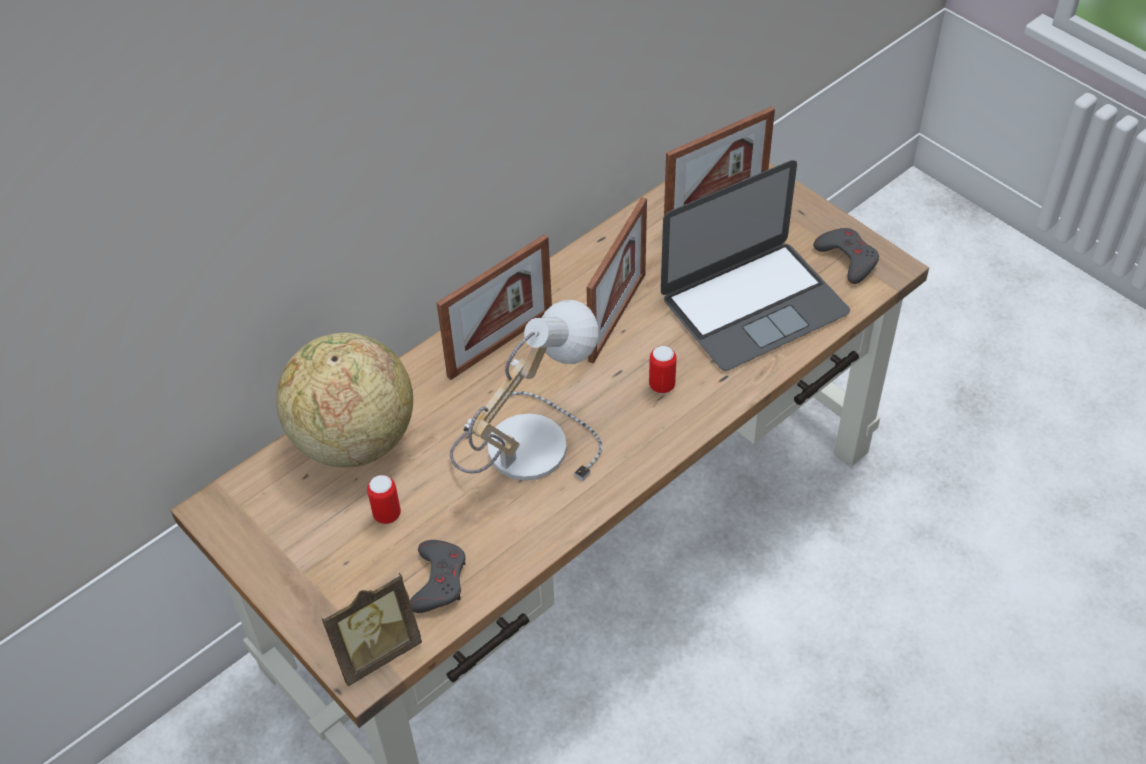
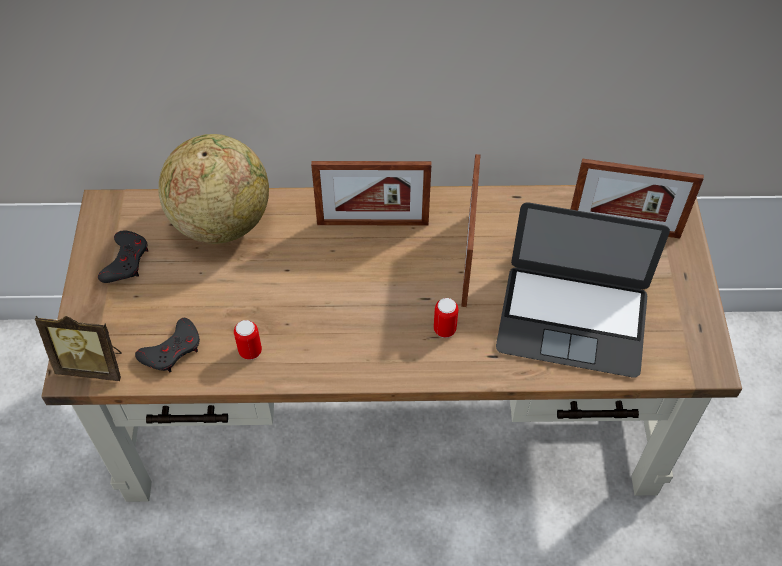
camera: 40 degrees right, 5 degrees up
(387, 514) = (189, 284): can -> can (250, 351)
(524, 440) = (317, 299): table lamp -> none
(617, 317) = (467, 259): picture frame -> picture frame turned 60 degrees counterclockwise
(847, 258) = (682, 335): grey game controller -> grey game controller (126, 261)

